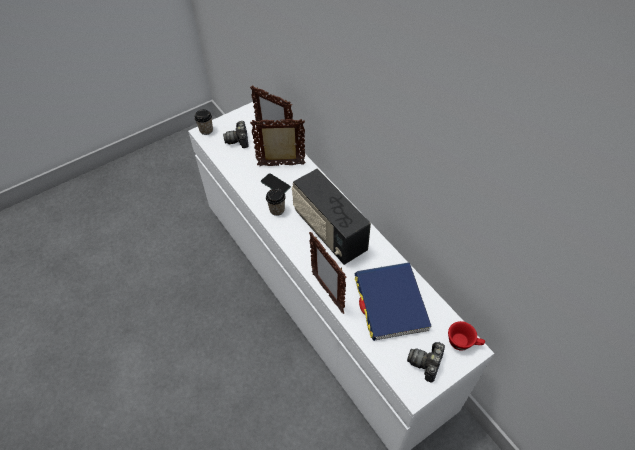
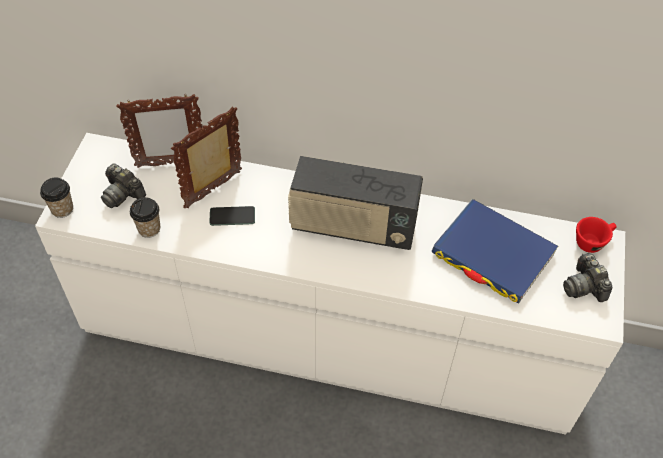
camera: 45 degrees left, 0 degrees up
(277, 210) = (268, 244): cup -> cup (149, 229)
(327, 292) = (422, 291): picture frame -> none

